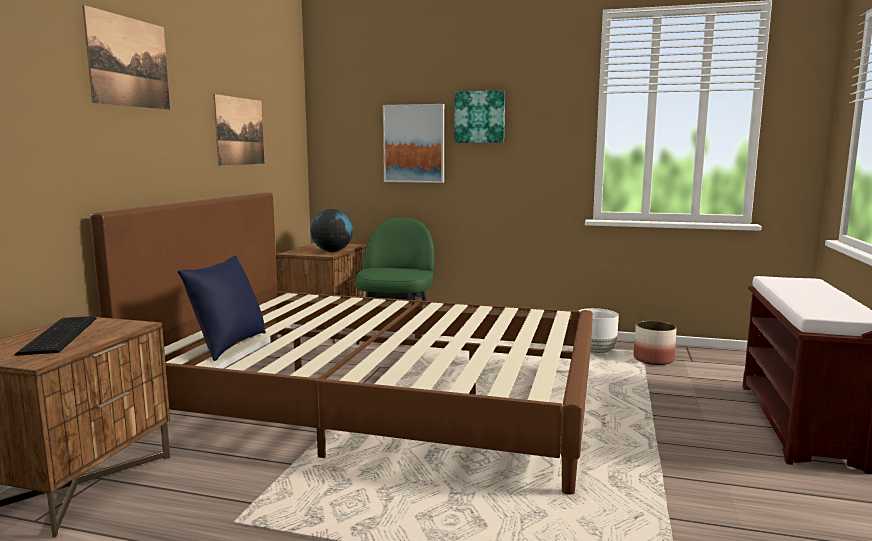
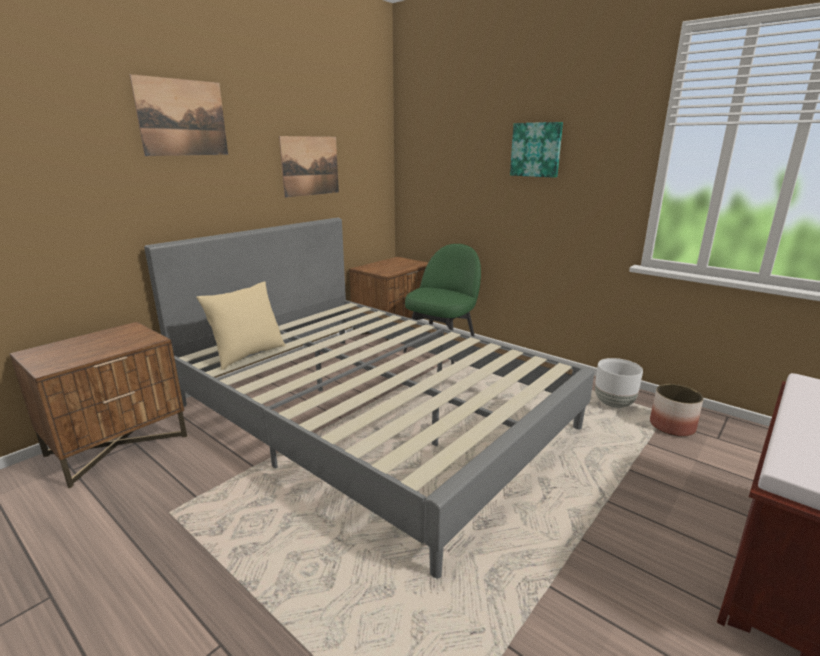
camera: 25 degrees right, 10 degrees up
(56, 336) = (95, 342): keyboard -> none
(228, 346) = (248, 355): blue pillow -> beige pillow
(332, 251) = (395, 269): globe -> none
(379, 398) = (371, 415): brown bed -> grey bed
(414, 143) = (476, 174): picture -> none

